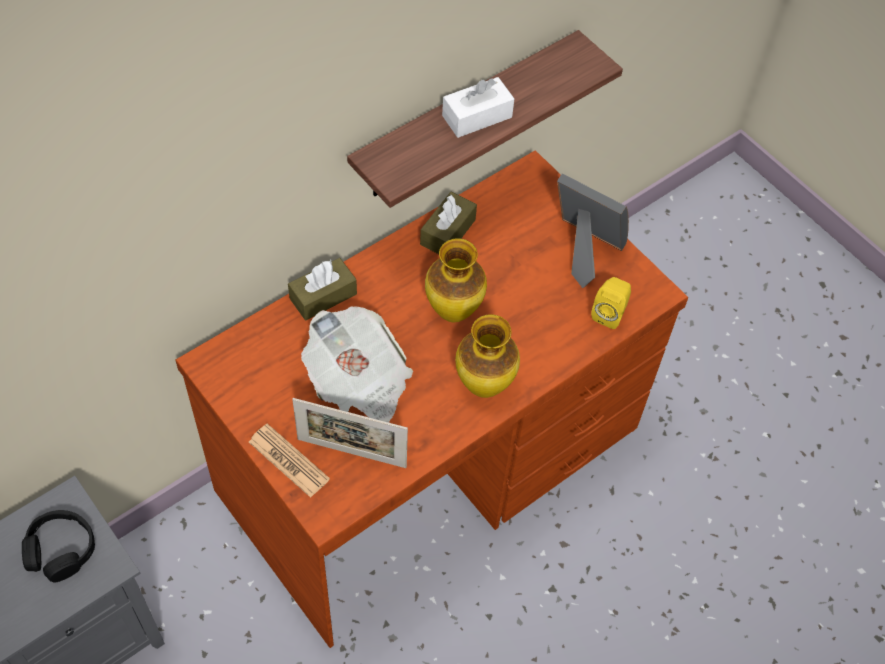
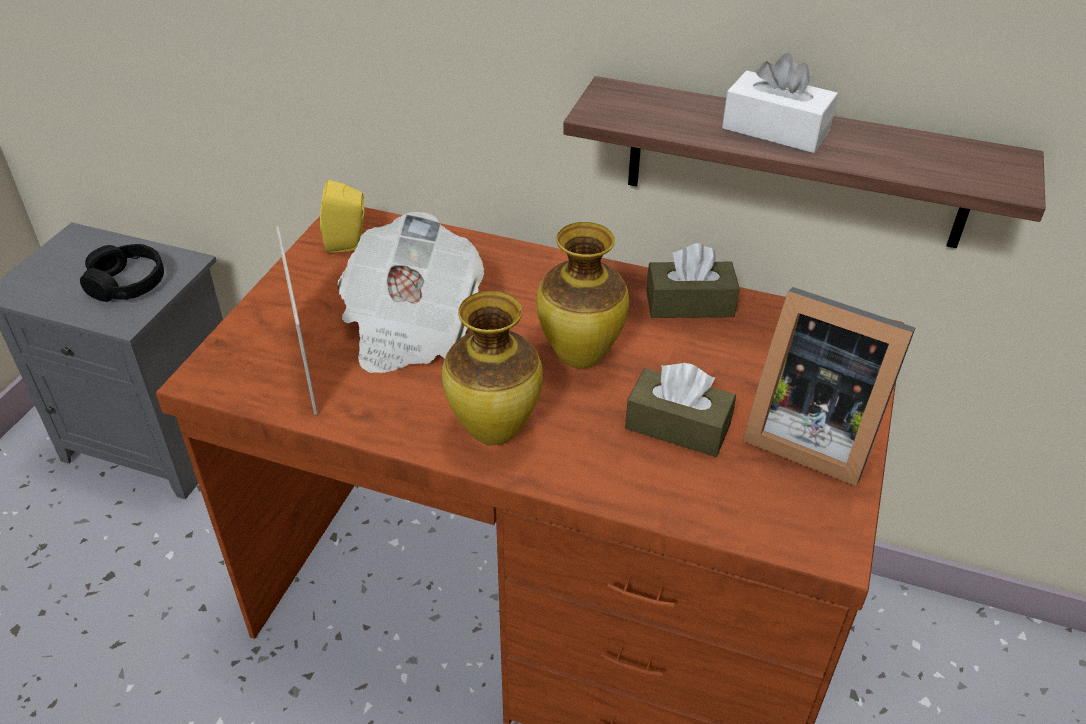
camera: 60 degrees right, 15 degrees down
(288, 461) = (260, 320): newspaper -> none
(323, 296) = (500, 254): brown tissue box -> brown tissue box (677, 426)
(584, 249) = (809, 433): picture frame -> picture frame turned 120 degrees clockwise
(609, 313) = (735, 508): yellow speaker -> yellow speaker (349, 244)

